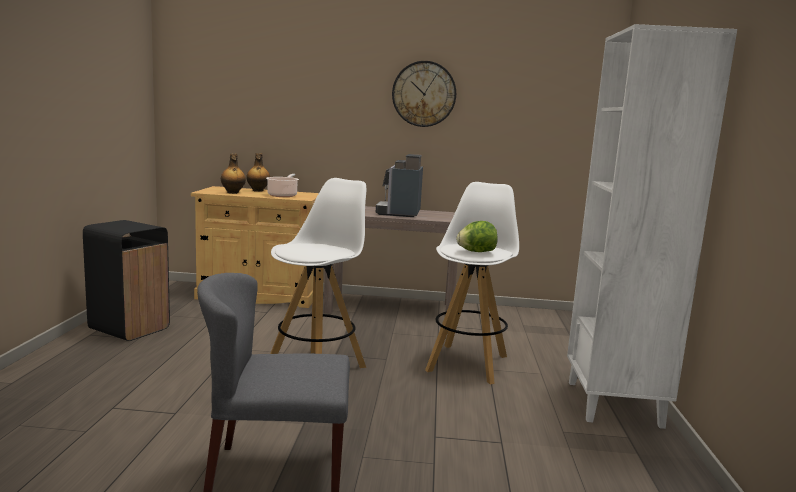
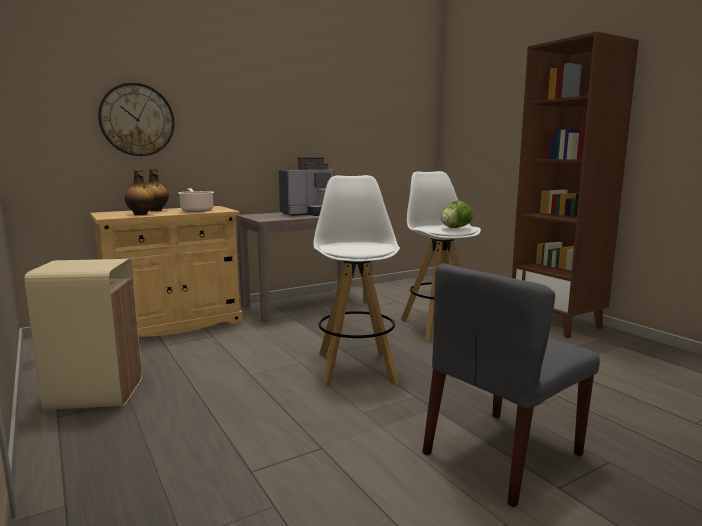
camera: 35 degrees left, 0 degrees up
(129, 328) = (96, 394): black trash can -> beige trash can
(400, 213) = (310, 213): coffee machine -> coffee machine turned 90 degrees counterclockwise
(424, 94) = (304, 101): wall clock -> wall clock (137, 120)
(614, 404) = (557, 323): white bookcase -> brown bookcase

